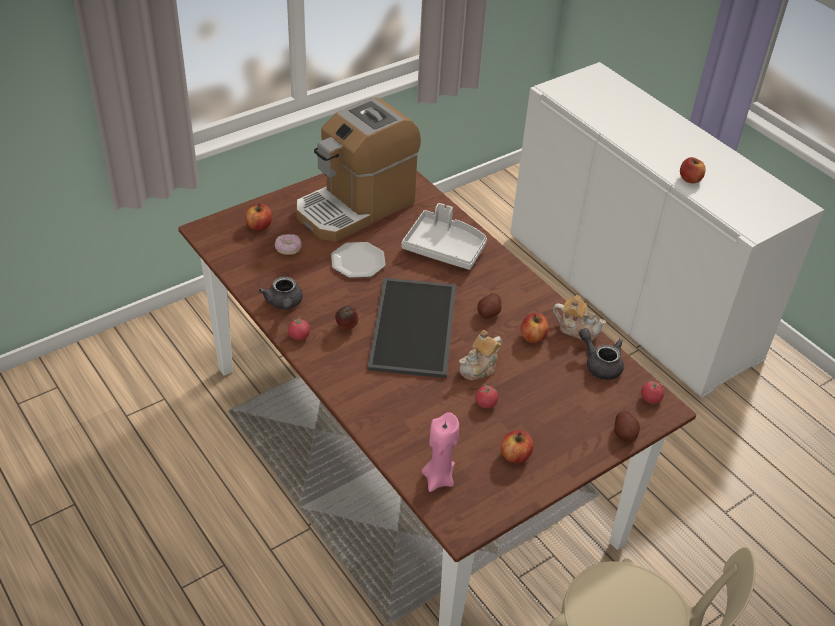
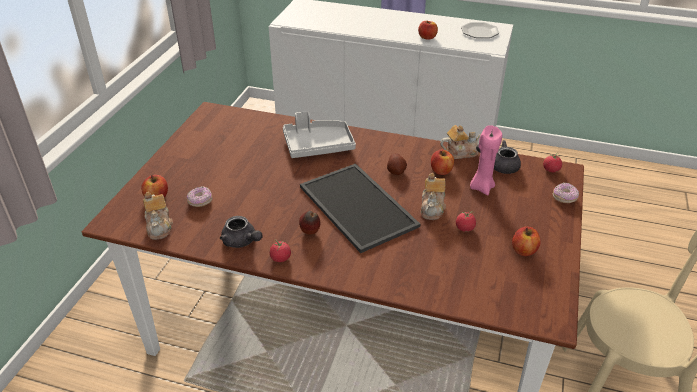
camera: 35 degrees left, 5 degrees down
(236, 254) = (159, 226): none -> teapot
(355, 206) = (221, 149): coffee machine -> none
(357, 262) = (266, 184): plate -> plate (479, 32)
(438, 478) = (498, 297): pink candle -> pink candle (481, 187)
(624, 433) = (564, 198): potato -> donut

